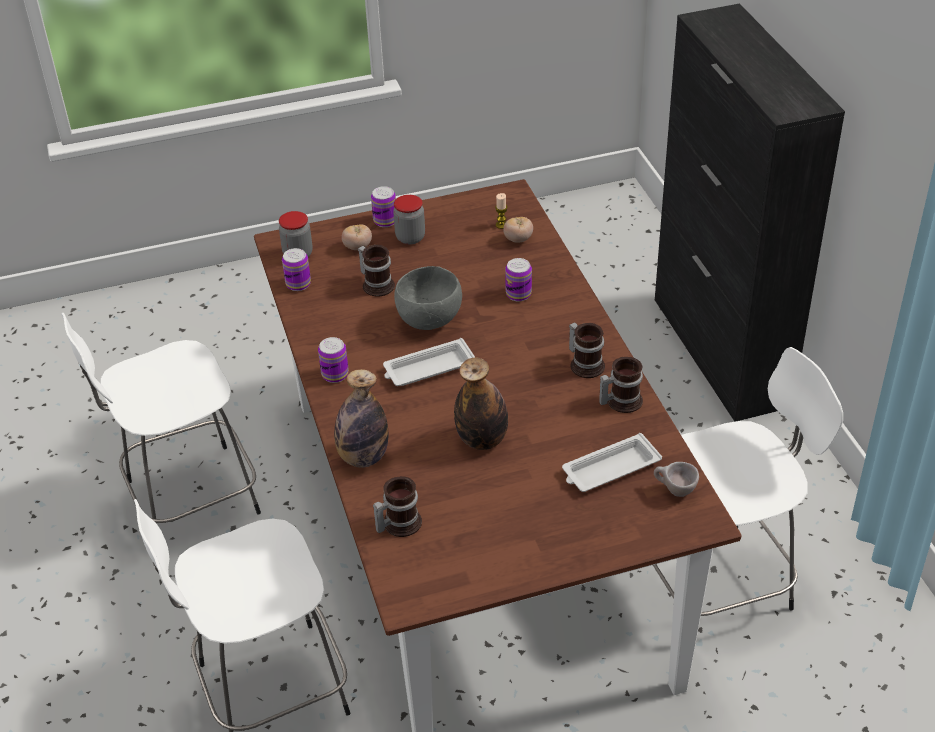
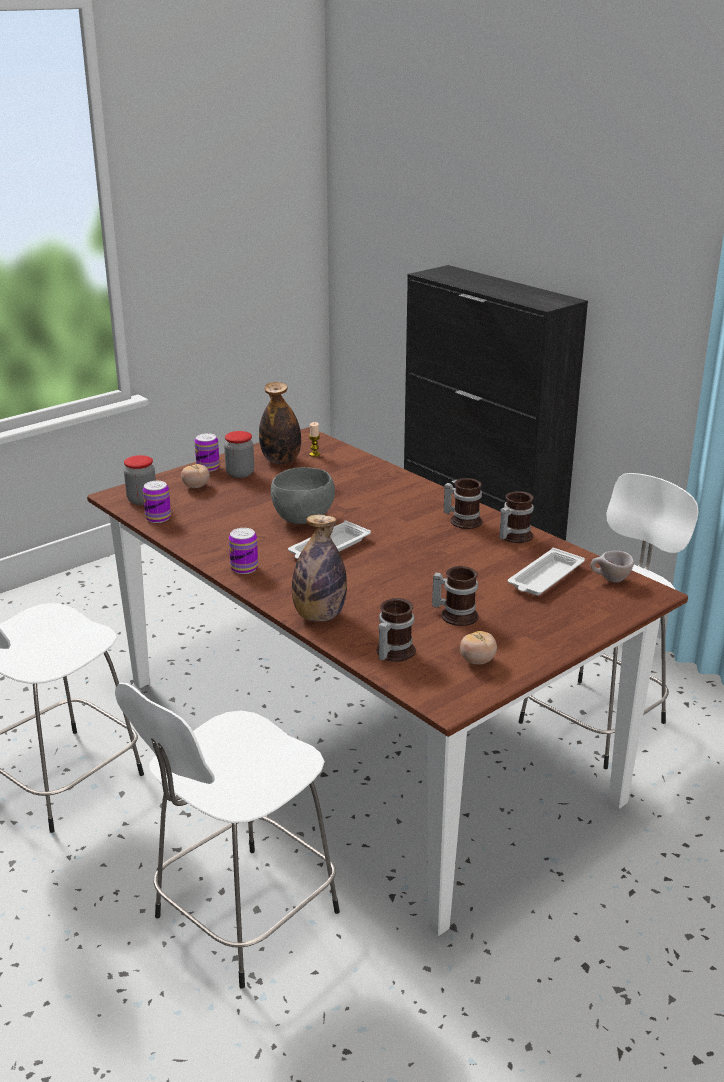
camera: 25 degrees left, 15 degrees down
(377, 284) = (234, 505): mug -> mug (456, 614)
(482, 440) = (419, 583): bottle -> bottle (281, 461)
(518, 239) = (337, 460): tomato -> tomato (477, 661)
(518, 294) = (367, 490): can -> none

